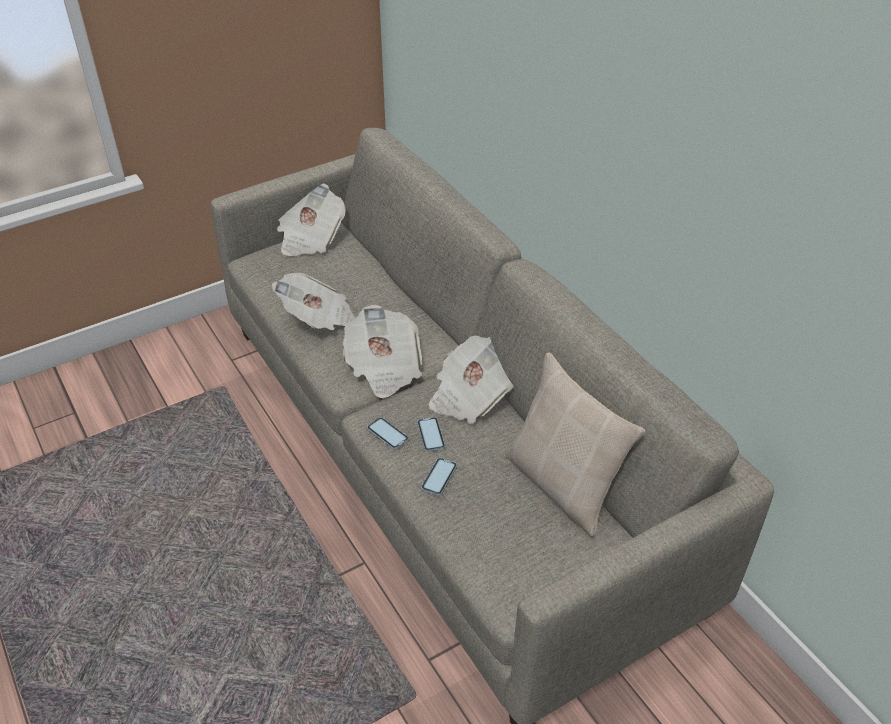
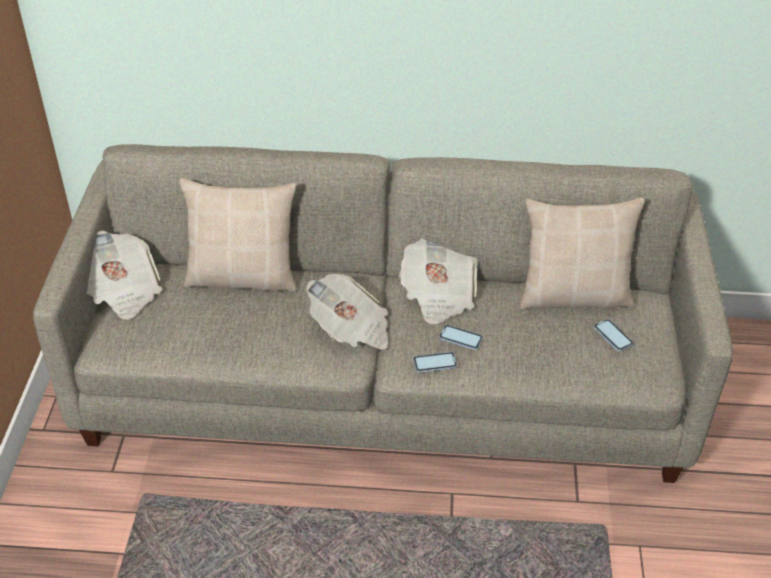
camera: 55 degrees left, 0 degrees up
(319, 319) = (251, 337): newspaper -> none
(381, 282) = (243, 277): none -> beige pillow
(439, 477) = (511, 356): phone -> phone (613, 336)

